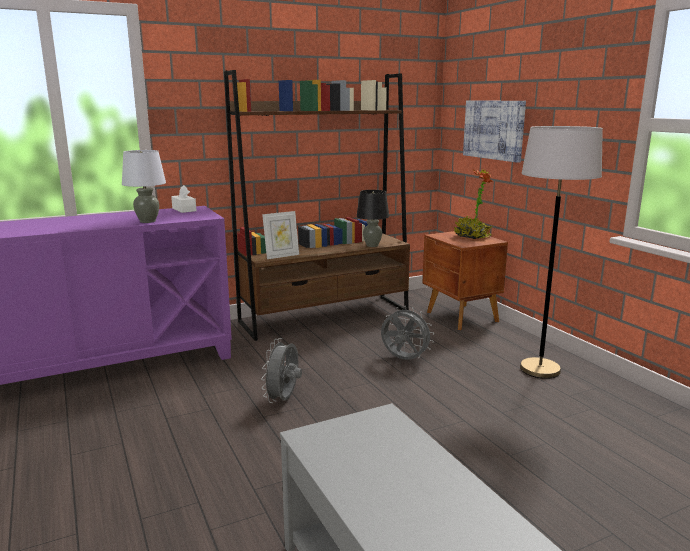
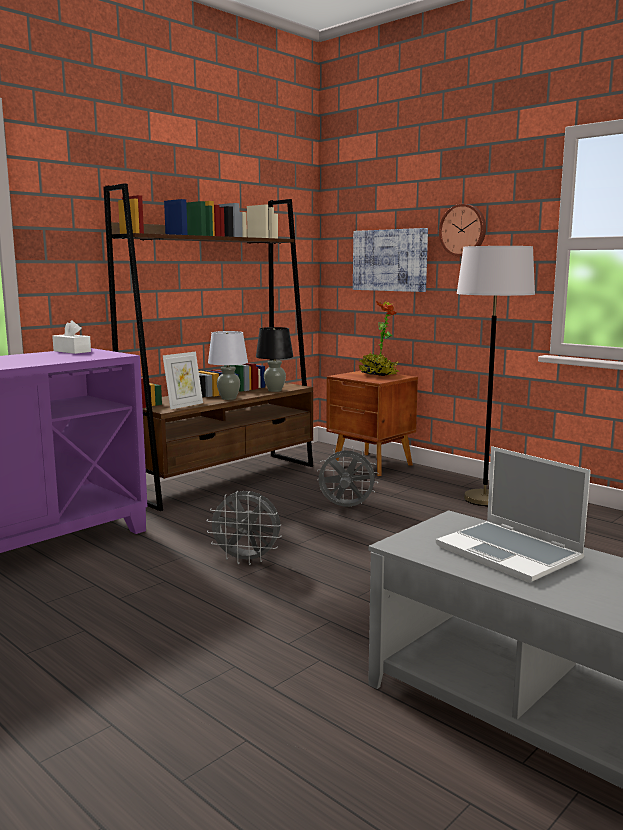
camera: 20 degrees left, 5 degrees down
(147, 221) = (48, 361): grey table lamp -> grey table lamp (228, 398)
(284, 400) = (247, 560): grey fan -> grey fan turned 75 degrees counterclockwise
(393, 468) = (511, 553): none -> laptop
(555, 104) = (463, 230): none -> wall clock

